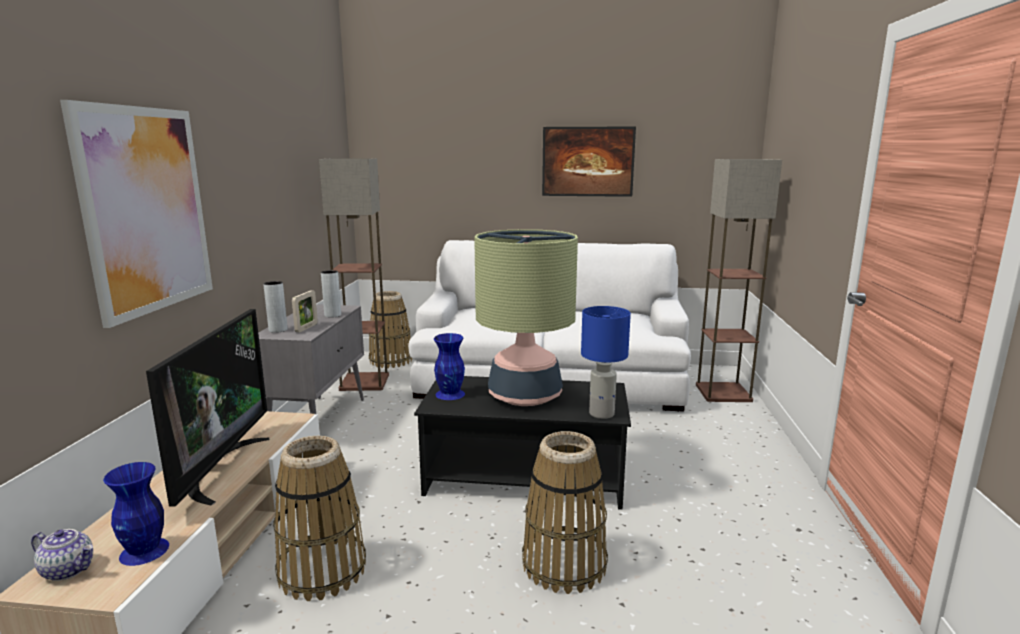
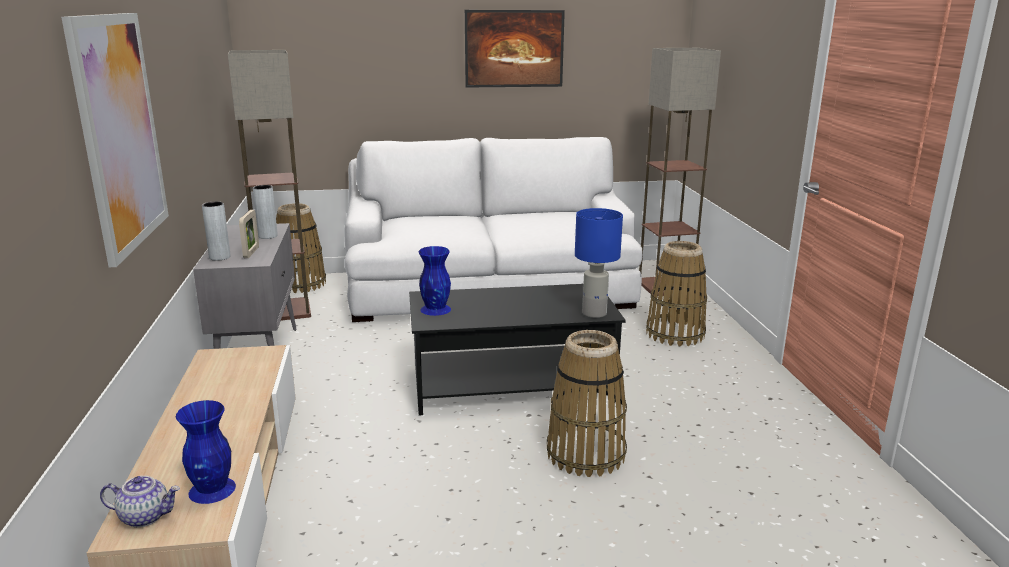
camera: 15 degrees left, 5 degrees up
(219, 468) = (225, 409): television -> none
(323, 570) = (360, 493): basket -> basket (675, 334)
(524, 396) = (511, 304): table lamp -> none

